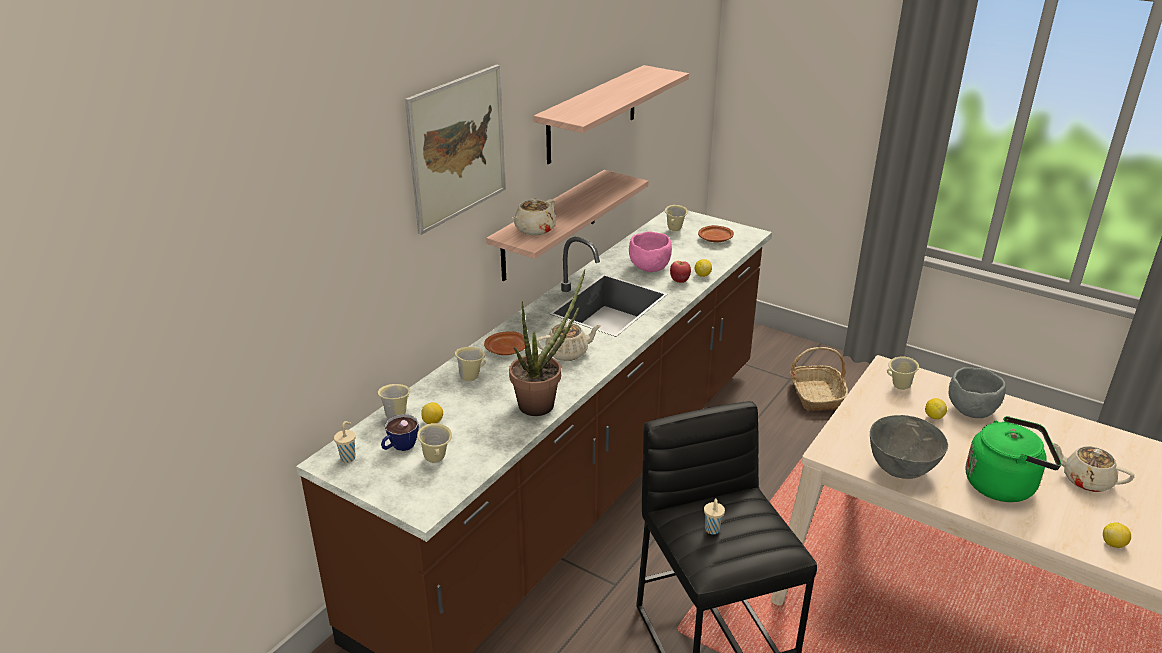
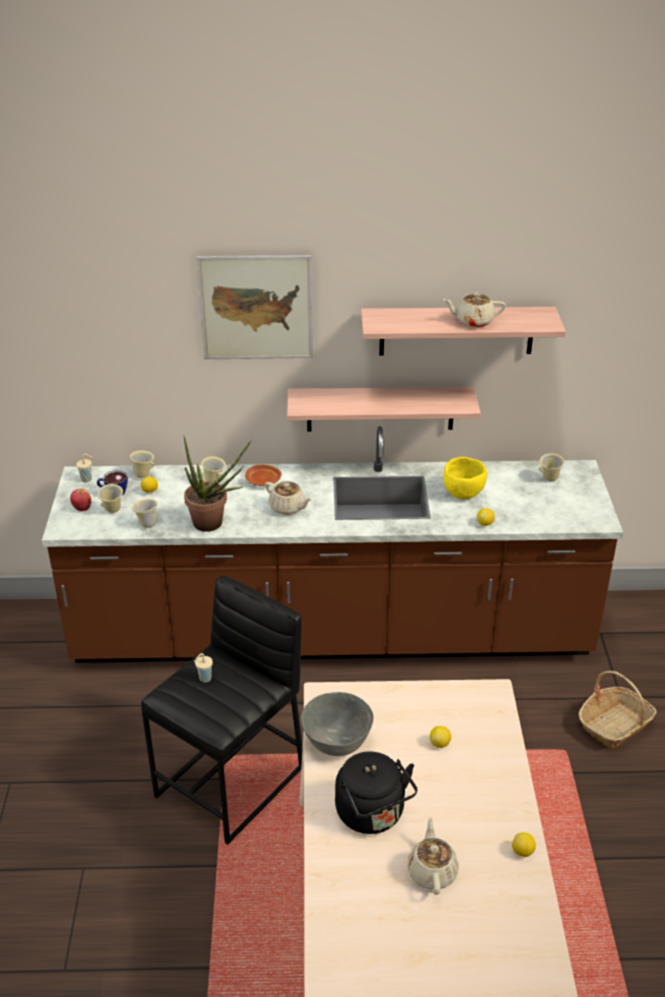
camera: 55 degrees right, 5 degrees up
(534, 230) = (322, 401): beige teapot -> beige teapot (473, 321)
(649, 267) = (463, 492): pink bowl -> yellow bowl
(680, 281) = (460, 516): apple -> apple (82, 508)
(715, 239) = (561, 507): brown plate -> none
(899, 387) = (466, 708): beige mug -> beige mug (146, 524)
(971, 409) = (477, 765): grey bowl -> none
(1004, 485) = (373, 815): green kettle -> black kettle
(1113, 544) = (345, 908): lemon -> lemon (522, 852)

